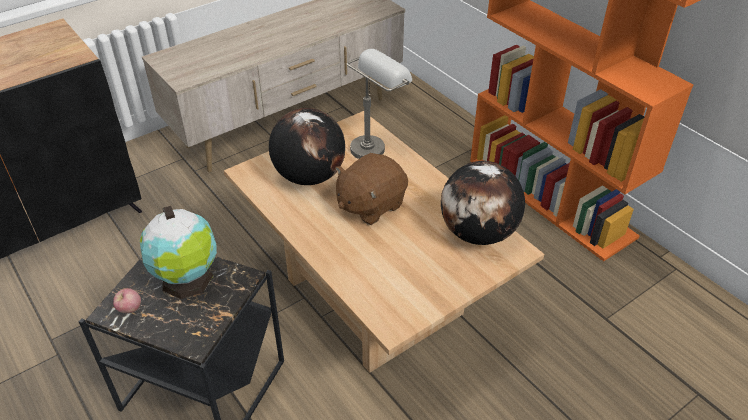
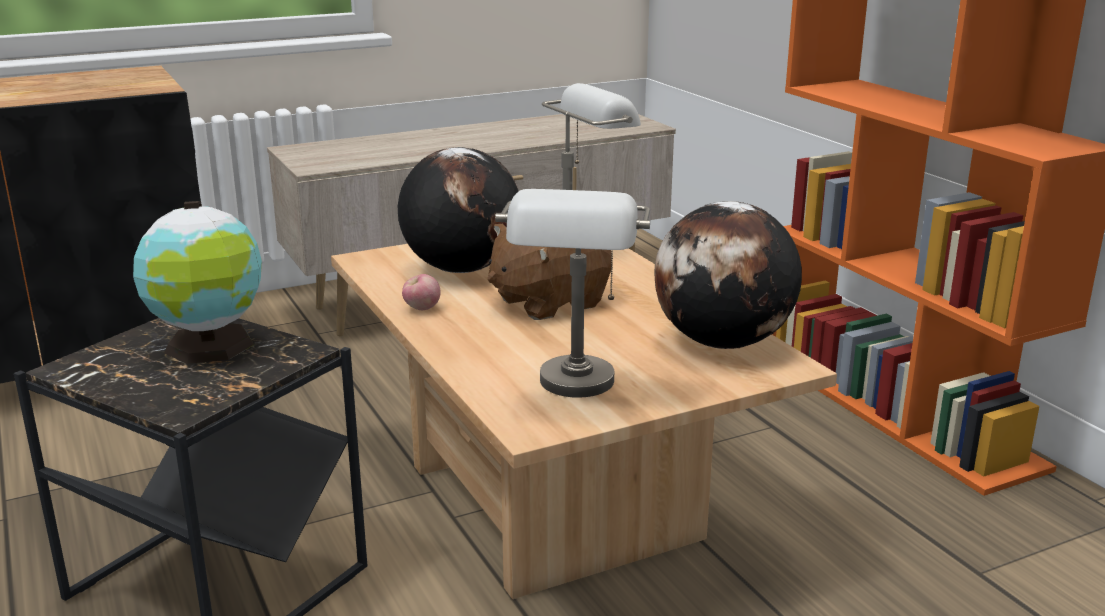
camera: 10 degrees right, 20 degrees down
(129, 309) = (100, 367): apple -> apple (421, 309)
(408, 291) = (576, 392): none -> grey table lamp

